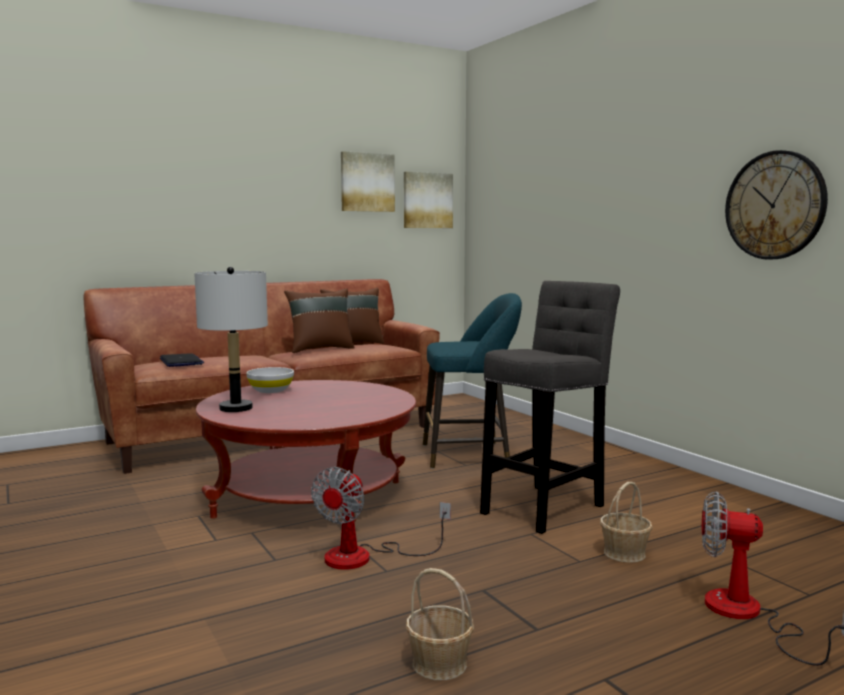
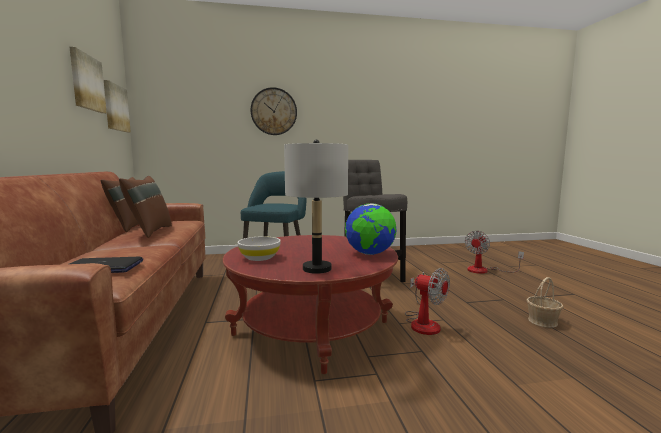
camera: 70 degrees left, 0 degrees up
(312, 418) = (370, 254): none -> globe
(625, 553) = (430, 273): basket -> none
(775, 205) = (377, 129): wall clock -> wall clock (274, 111)

